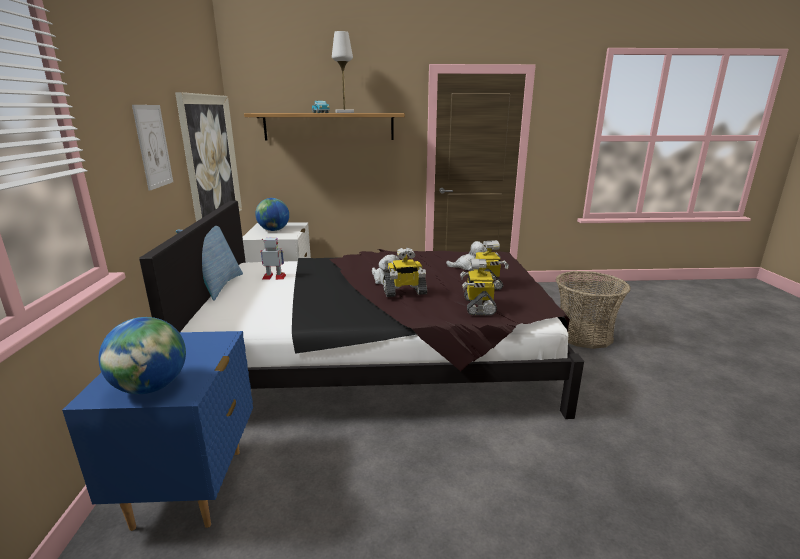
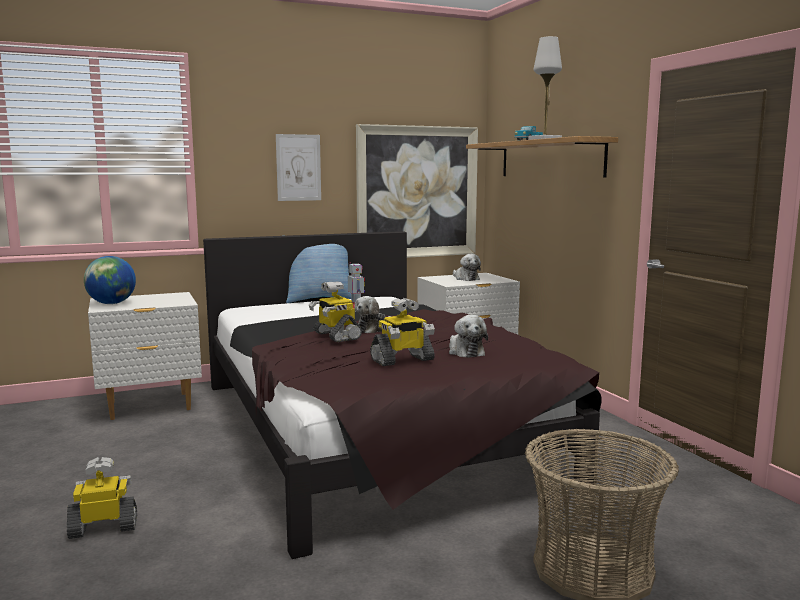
camera: 70 degrees right, 10 degrees down
(192, 487) = (150, 406): blue nightstand -> white nightstand
(274, 230) = (465, 278): globe -> plush toy
(478, 306) = (316, 361): toy robot -> toy robot (104, 527)

